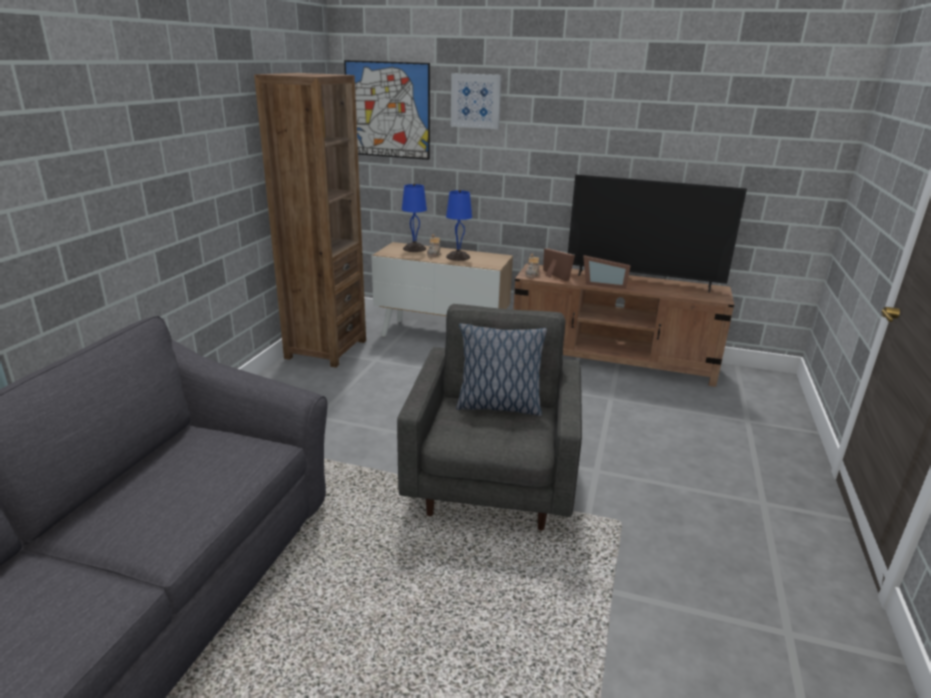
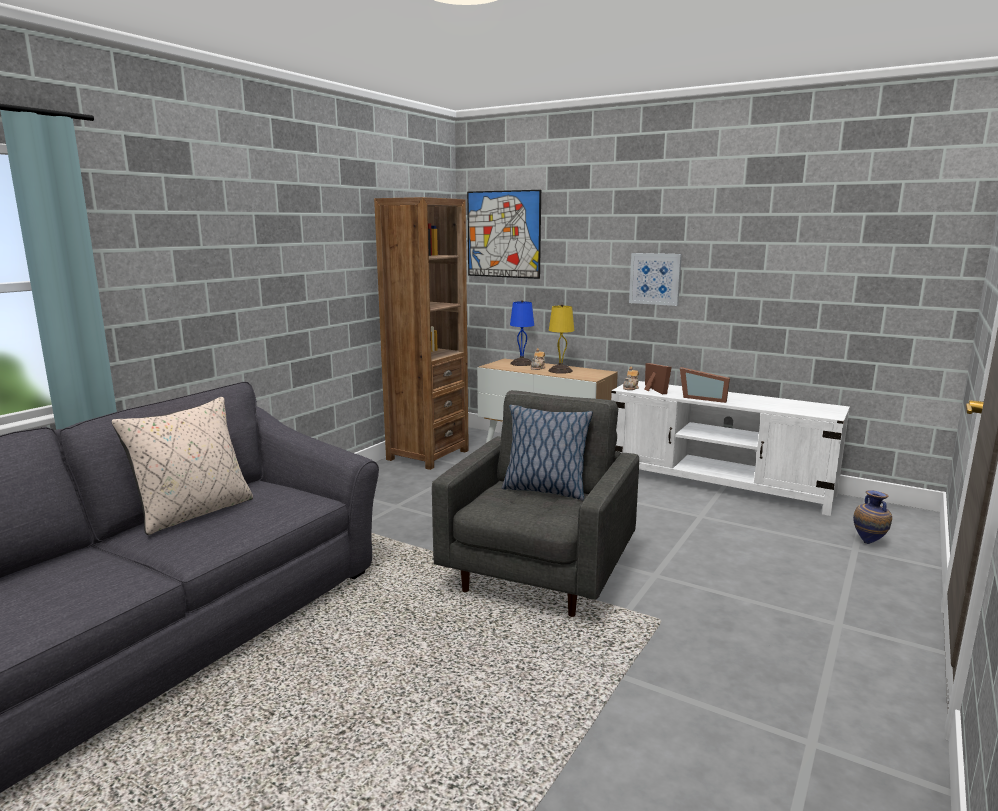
camera: 15 degrees right, 10 degrees down
(136, 485) = (194, 513): none -> beige pillow
(458, 257) = (560, 371): blue table lamp -> yellow table lamp
(475, 101) = (582, 222): picture -> picture (655, 278)
(612, 360) = (718, 483): brown tv stand -> white tv stand
(642, 281) = (749, 397): television -> none
(755, 412) = (869, 542): none -> vase

